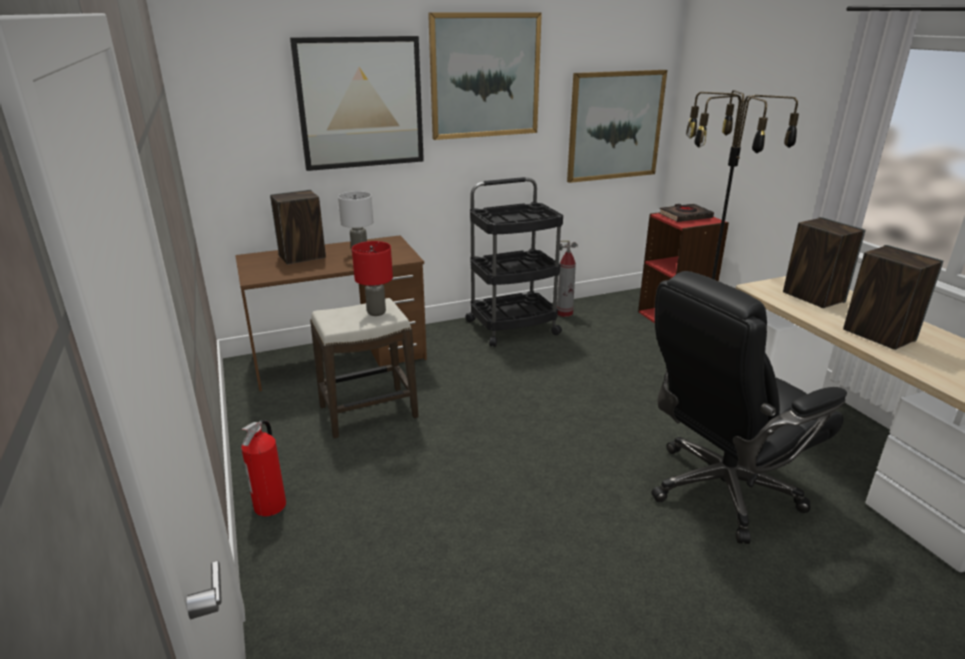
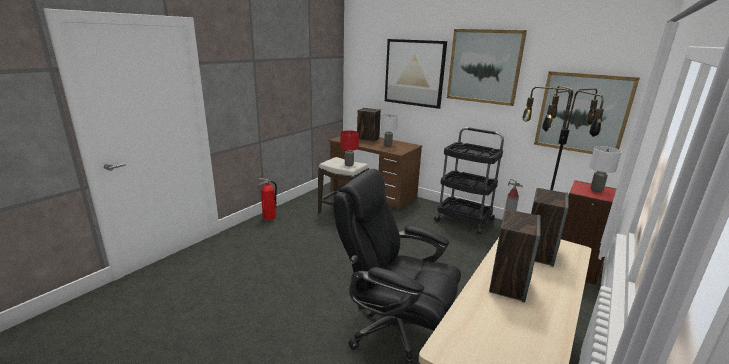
camera: 55 degrees right, 5 degrees down
(685, 216) = (596, 190): black book -> white table lamp

